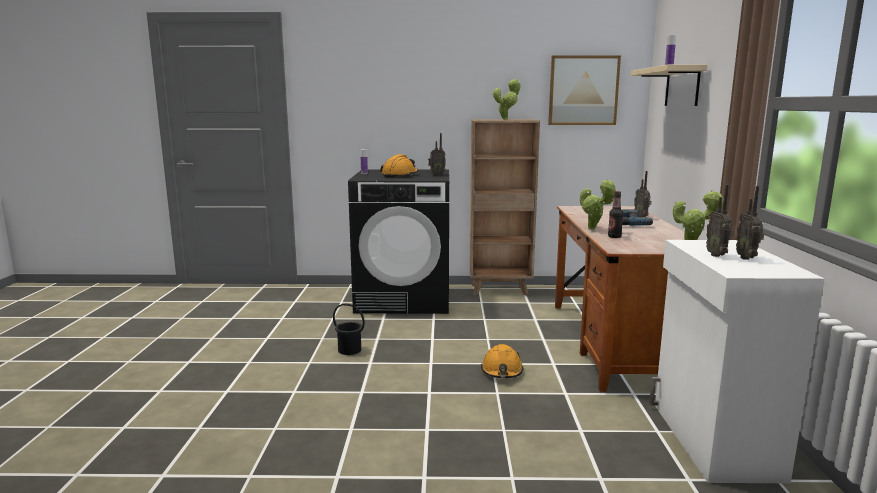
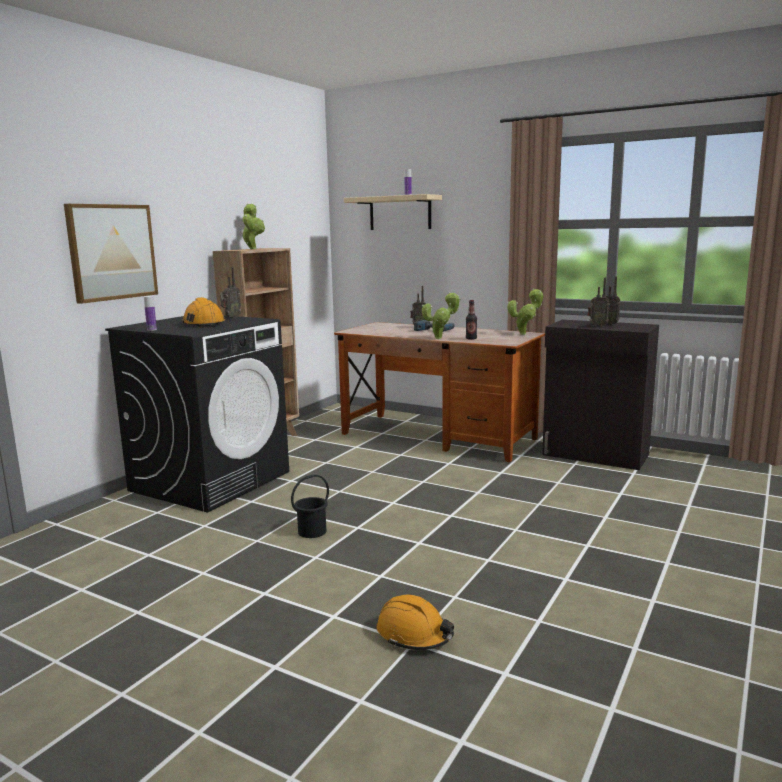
camera: 60 degrees left, 0 degrees up
(502, 371) = (442, 481): orange hard hat -> orange hard hat (414, 634)
(583, 90) = (291, 216): picture -> picture (112, 252)
(712, 440) = (595, 455): white cabinet -> black cabinet

